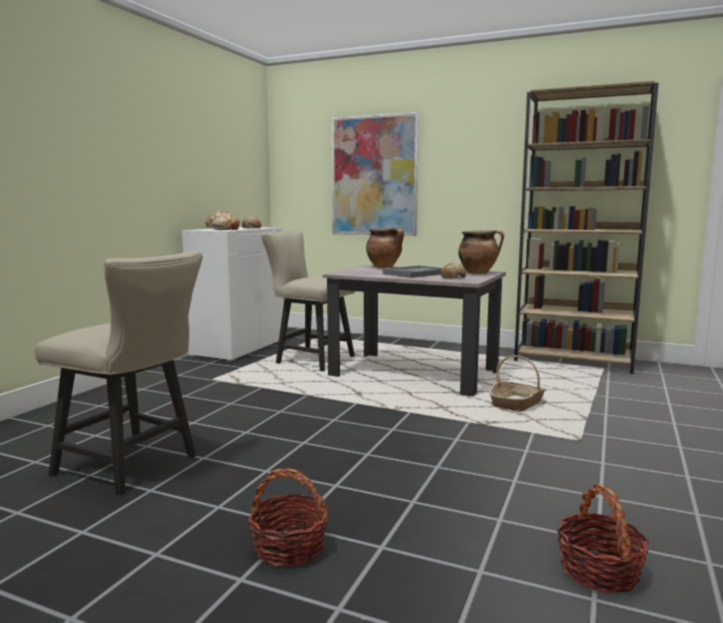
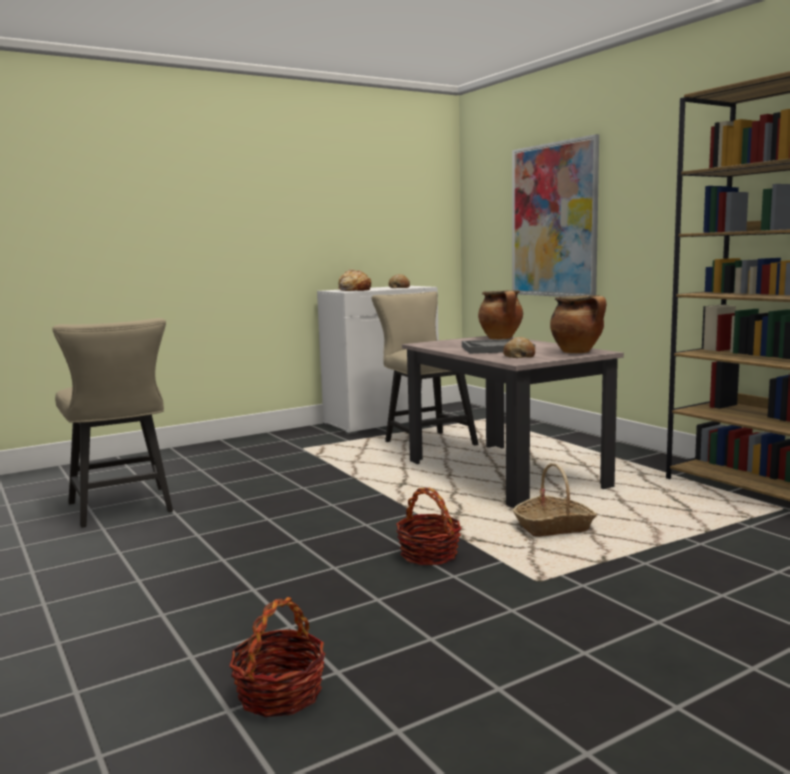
camera: 35 degrees right, 0 degrees up
(289, 547) = (107, 594): basket -> basket (429, 554)

